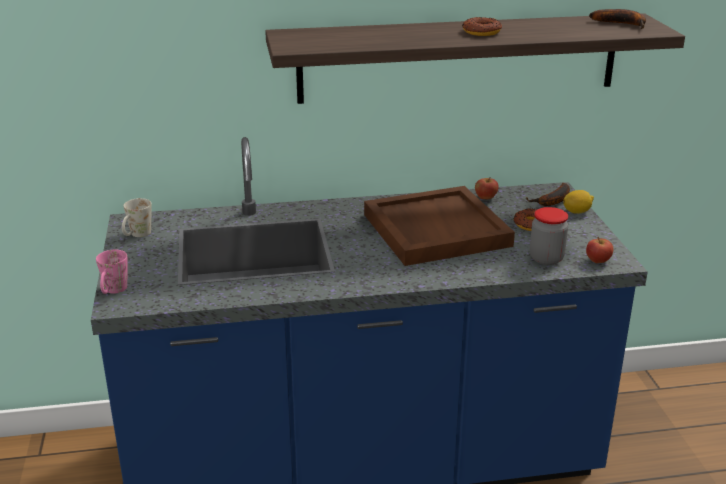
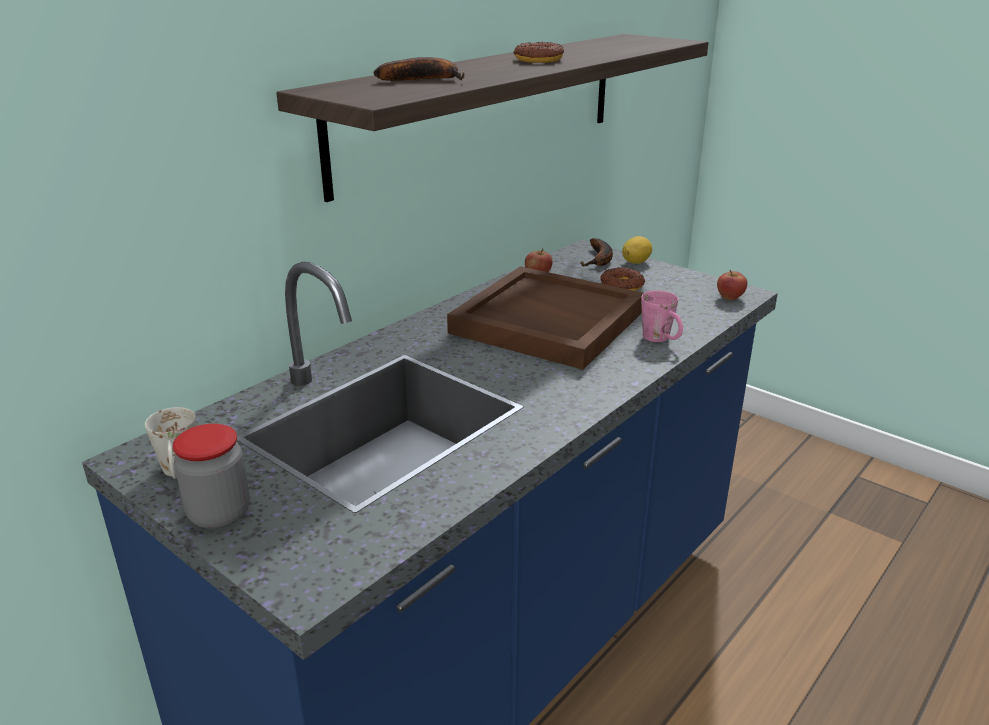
camera: 40 degrees left, 0 degrees up
(113, 292) = (271, 572): pink mug -> pink mug (662, 340)
(546, 258) = (689, 311): jar -> jar (219, 514)
(622, 24) = (635, 40): banana -> banana (423, 79)

